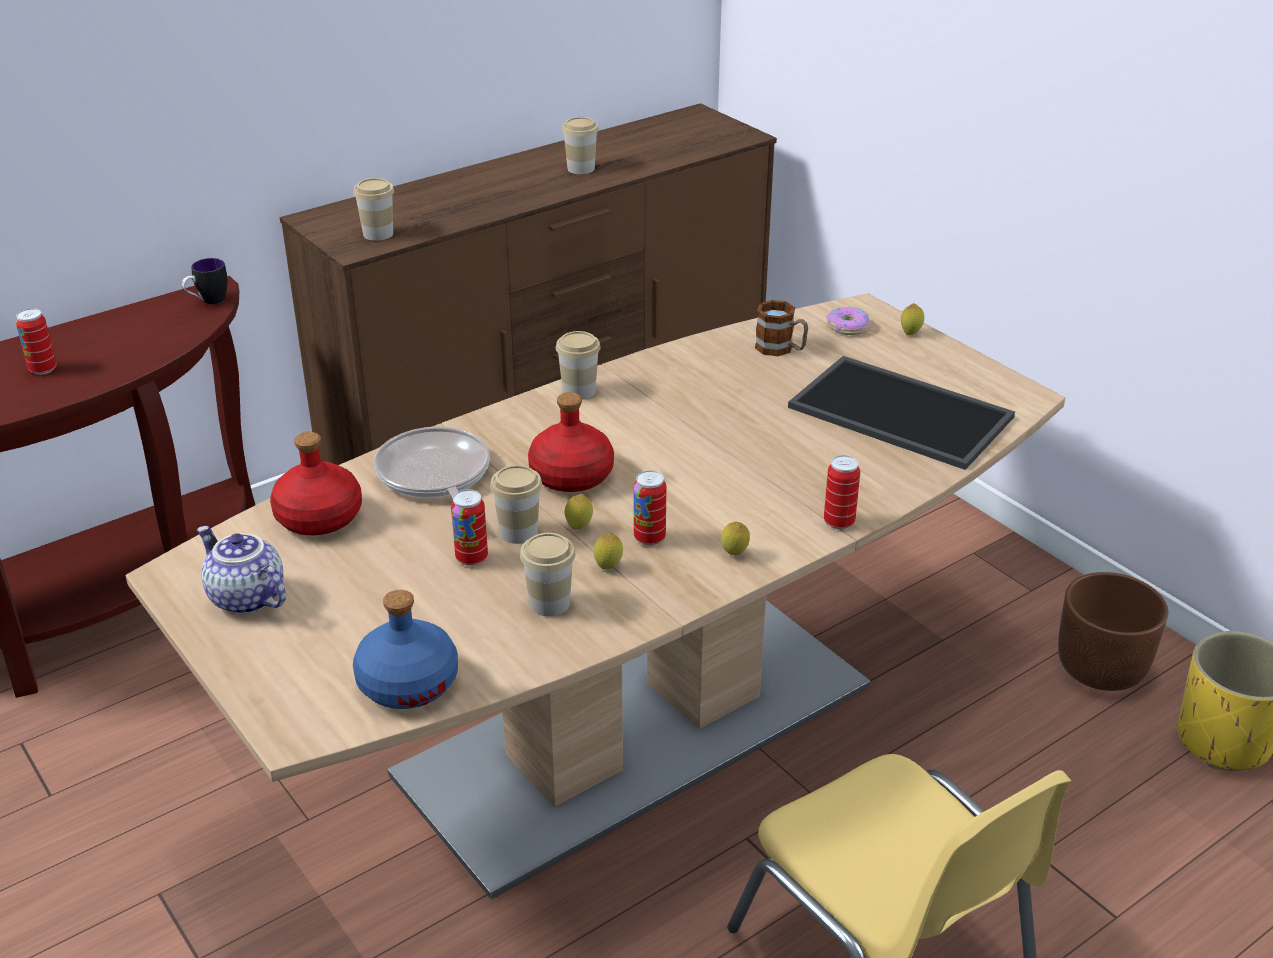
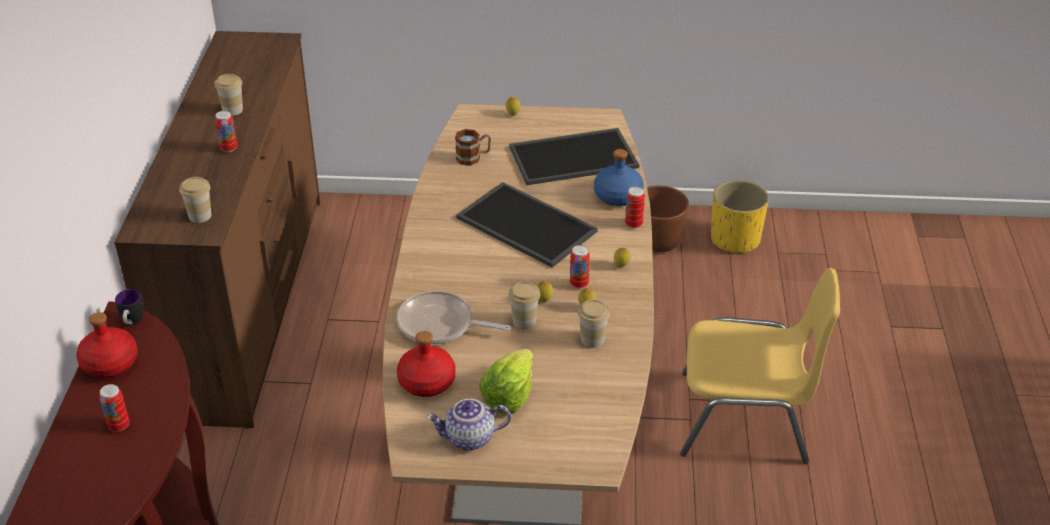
camera: 50 degrees left, 5 degrees up
(358, 590) = (509, 396): none -> lettuce
(407, 683) = (602, 413): blue bottle -> blue bottle (617, 196)
(471, 558) = (527, 346): can -> can (228, 148)
(572, 476) = (498, 280): red bottle -> red bottle (110, 363)
(579, 391) = (423, 238): cup -> none
(706, 443) = (524, 225): none -> tray
(847, 327) = (481, 127): donut -> none

